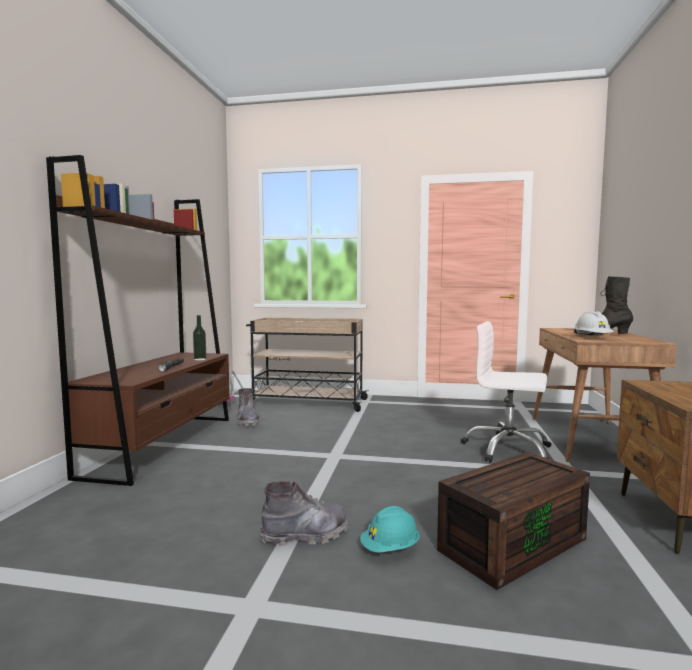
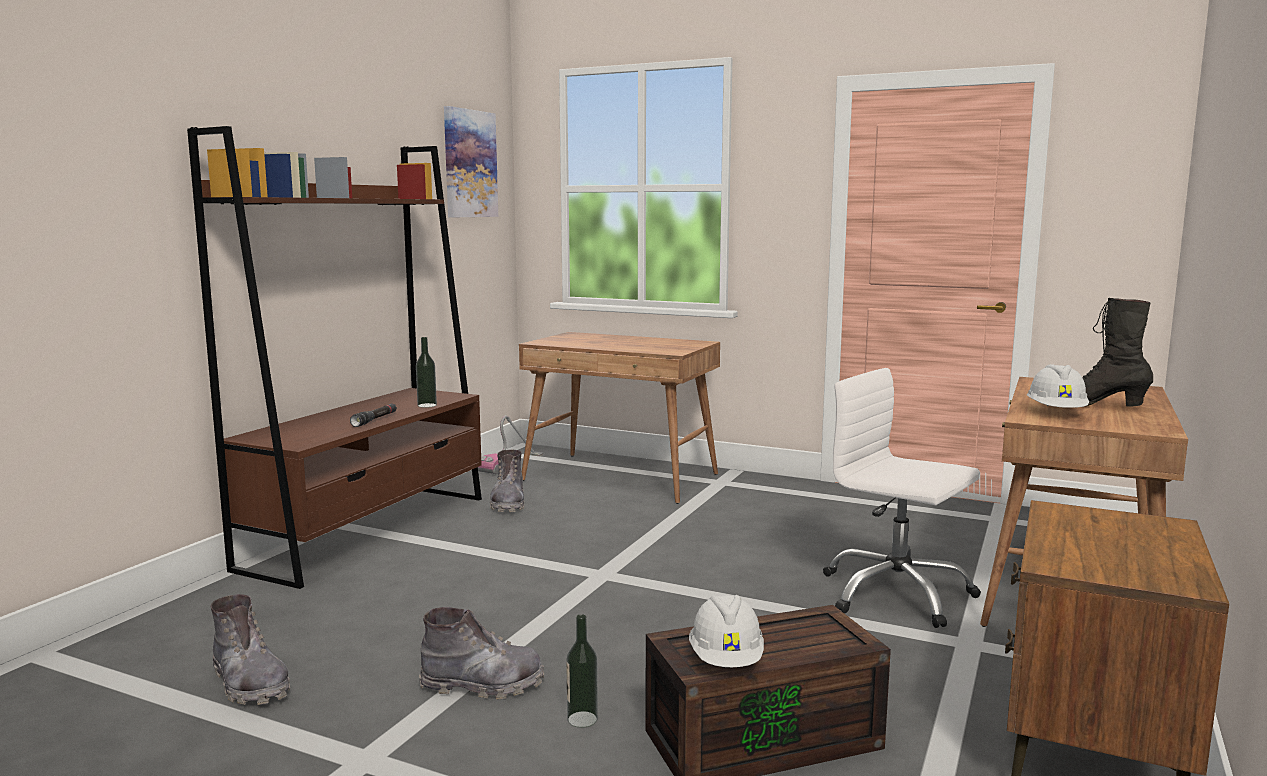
camera: 15 degrees right, 5 degrees up
(124, 560) = (250, 683): none -> grey boot
(208, 219) = (469, 164): none -> picture
(307, 402) = (621, 477): beige cart -> brown desk
(390, 549) = (582, 719): turquoise hard hat -> bottle
(505, 491) = (726, 660): none -> white hard hat

